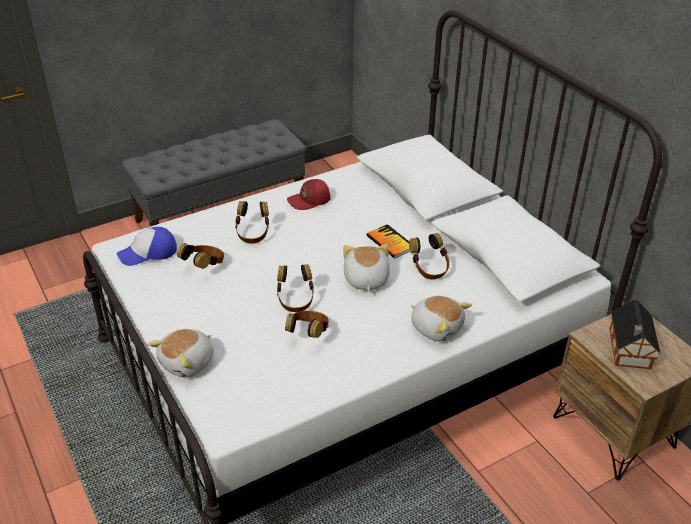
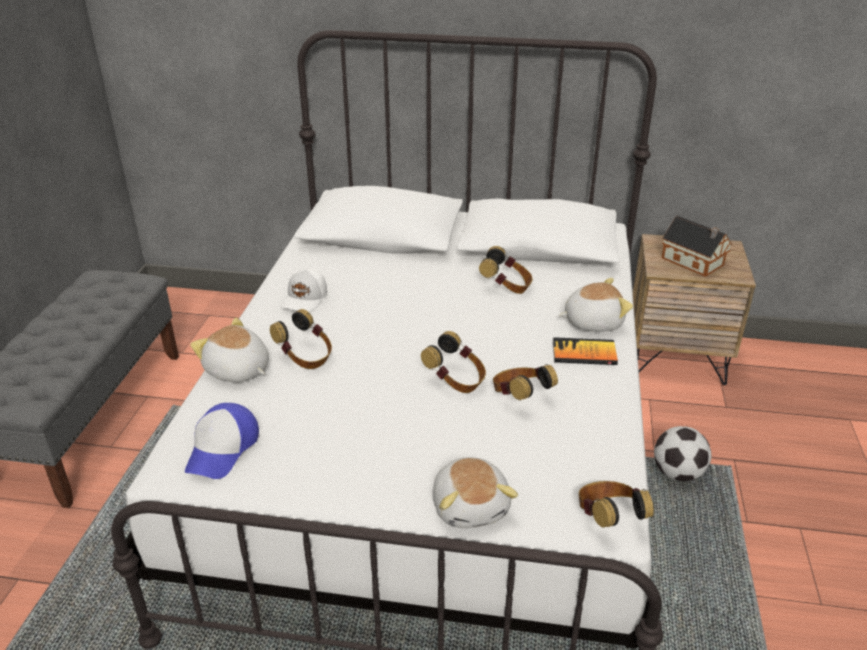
camera: 50 degrees left, 5 degrees down
(205, 267) = (314, 417): headphones -> headphones (608, 519)
(309, 201) = (305, 299): red cap -> white cap
(365, 279) = (477, 326): plush toy -> plush toy (237, 370)
(390, 242) = (440, 288): book -> book (584, 353)
(467, 496) = (677, 473): none -> football

